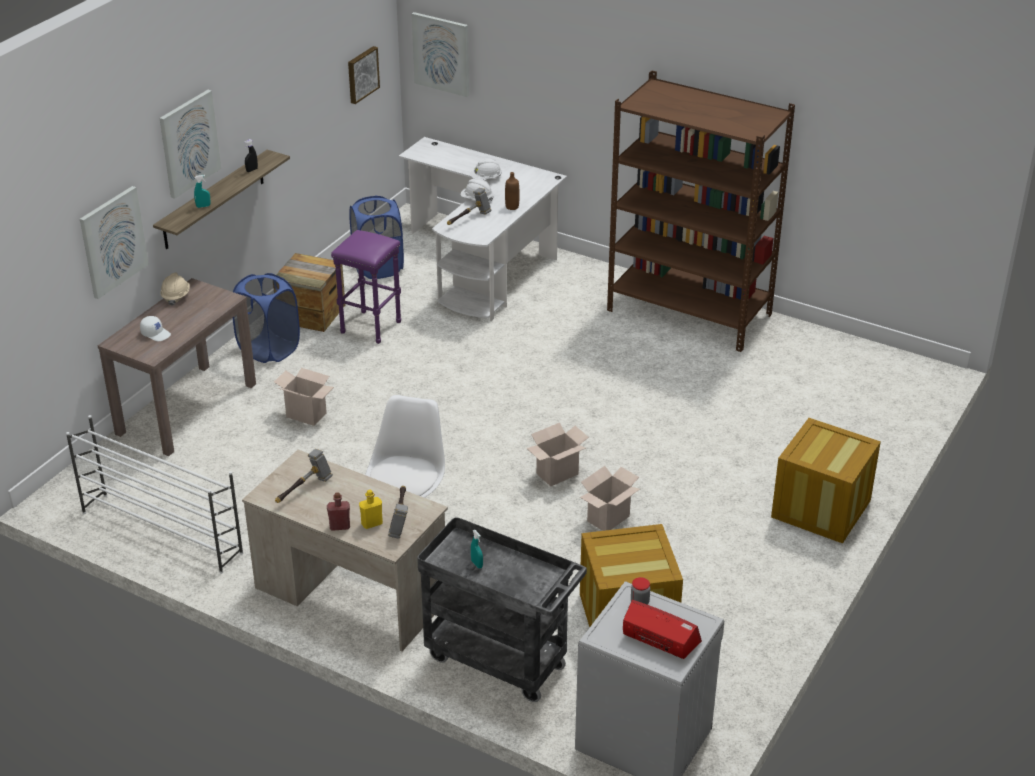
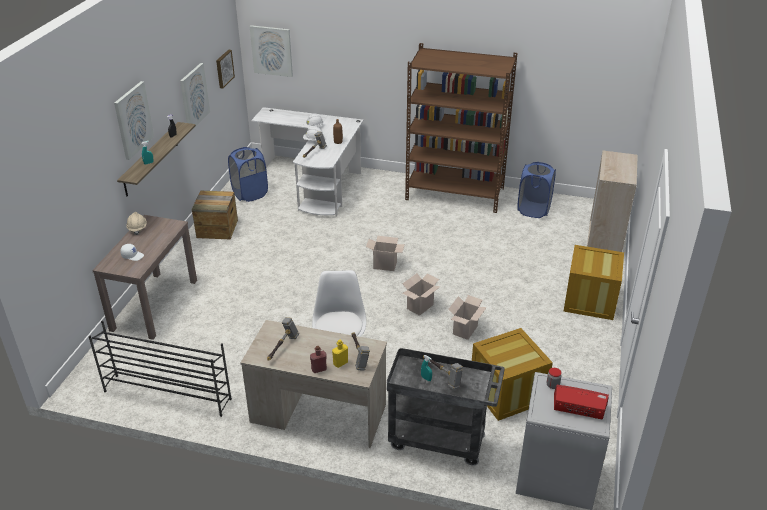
camera: 15 degrees left, 0 degrees up
(113, 241) = (94, 194): picture -> picture (194, 96)
(161, 532) = (167, 395): white shoe rack -> black shoe rack
(269, 349) = (197, 256): blue laundry basket -> blue laundry basket (533, 210)
(308, 415) = (240, 295): cardboard box -> cardboard box (386, 265)
(369, 327) = (259, 232): purple stool -> none
(500, 564) = (442, 376): none -> hammer
(891, 425) = (604, 243): none -> beige cabinet

